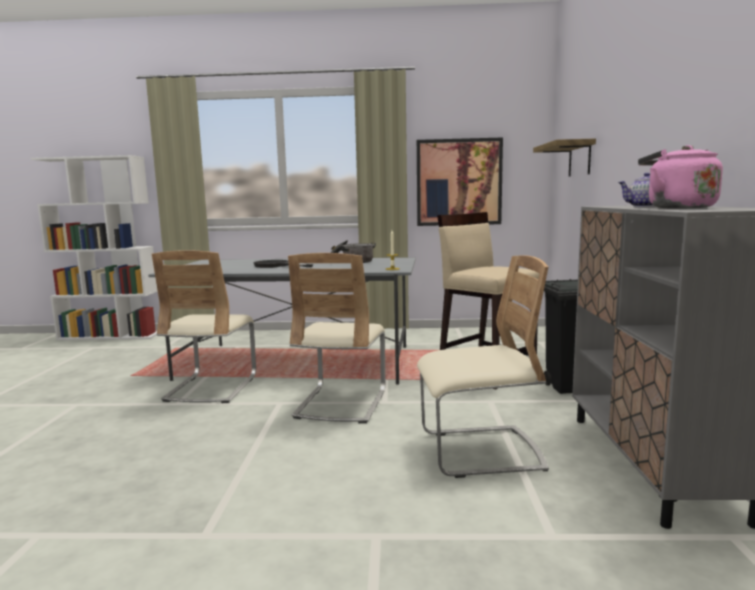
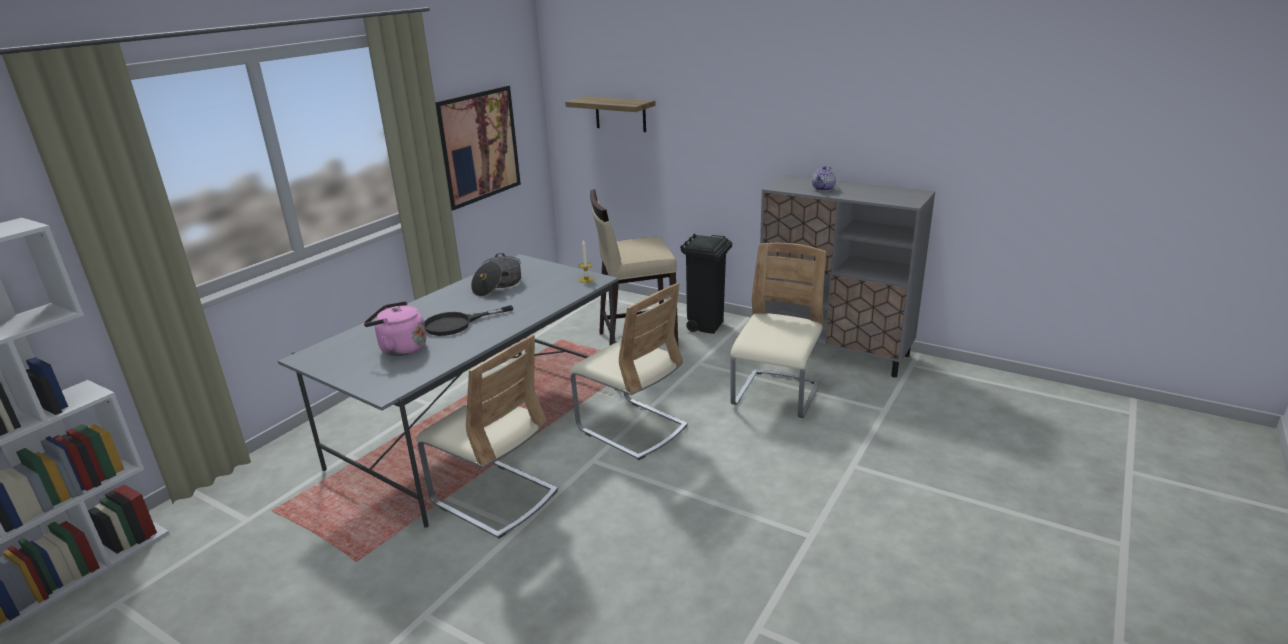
camera: 60 degrees left, 15 degrees up
(677, 208) = (863, 193): pink kettle -> pink kettle (400, 348)

